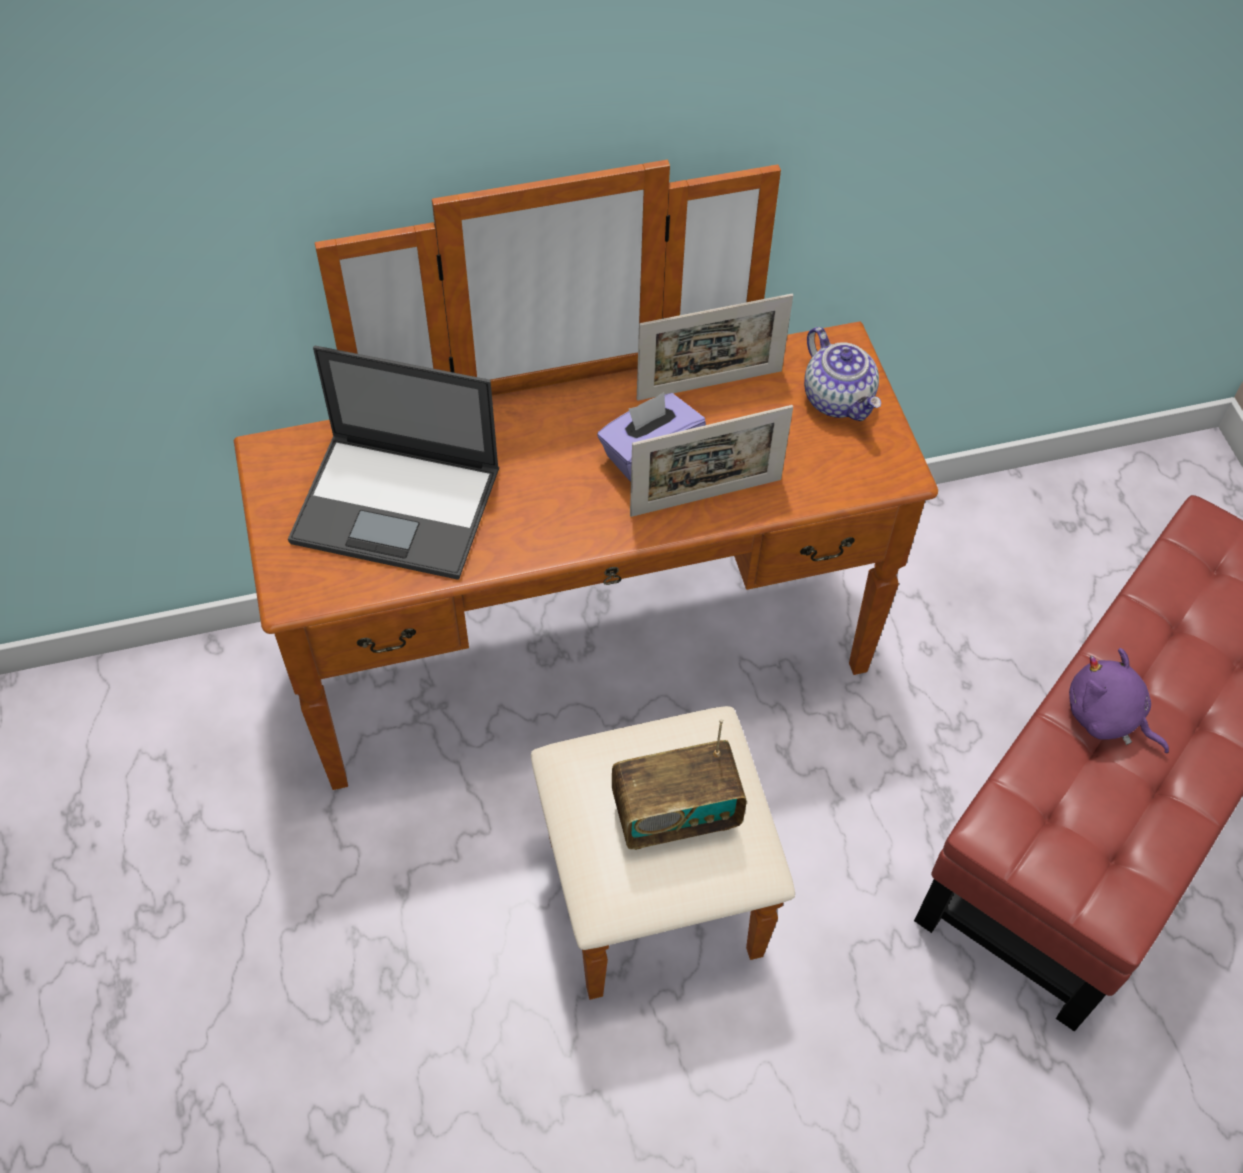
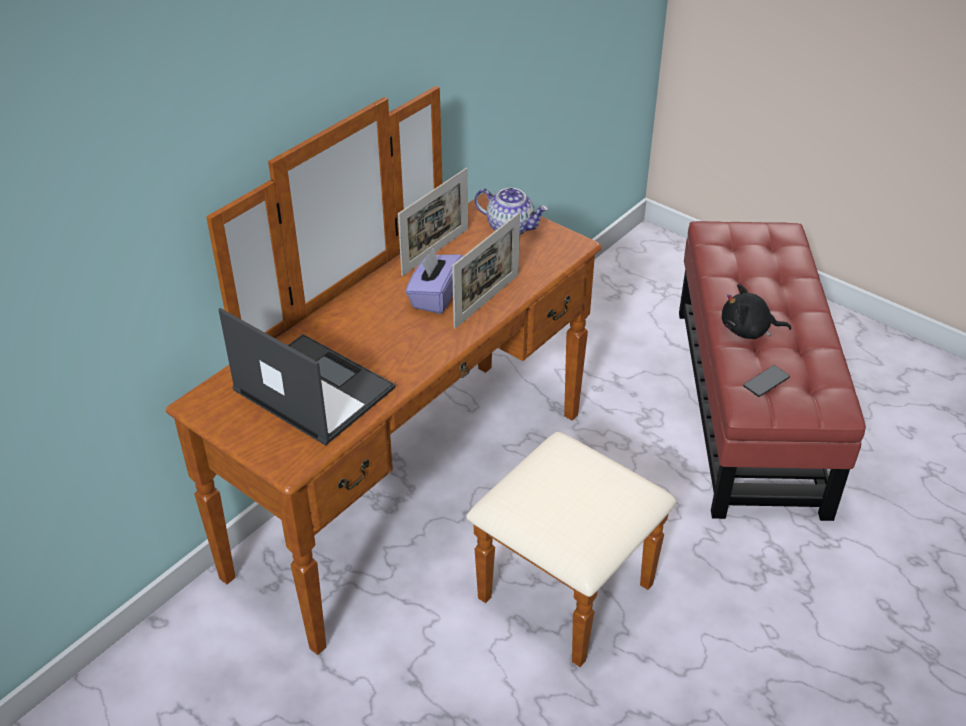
camera: 35 degrees left, 15 degrees down
(399, 506) = (312, 389): laptop -> laptop turned 120 degrees counterclockwise
(675, 814) = (583, 492): radio -> none
(1055, 810) = (766, 382): none -> phone
(1107, 717) = (748, 330): purple plush toy -> black plush toy

